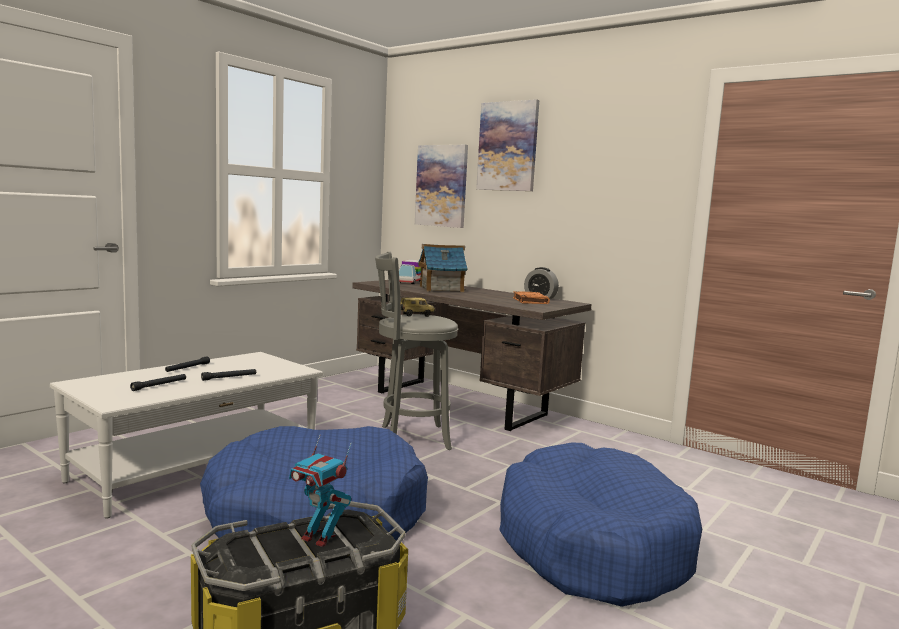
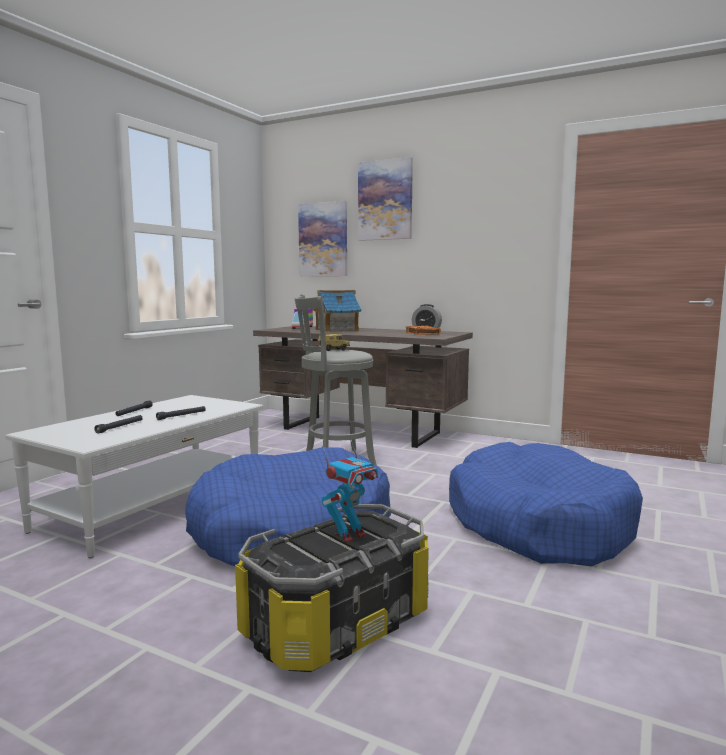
camera: 10 degrees left, 0 degrees up
(319, 538) = (349, 535): toy robot -> toy robot turned 60 degrees counterclockwise

